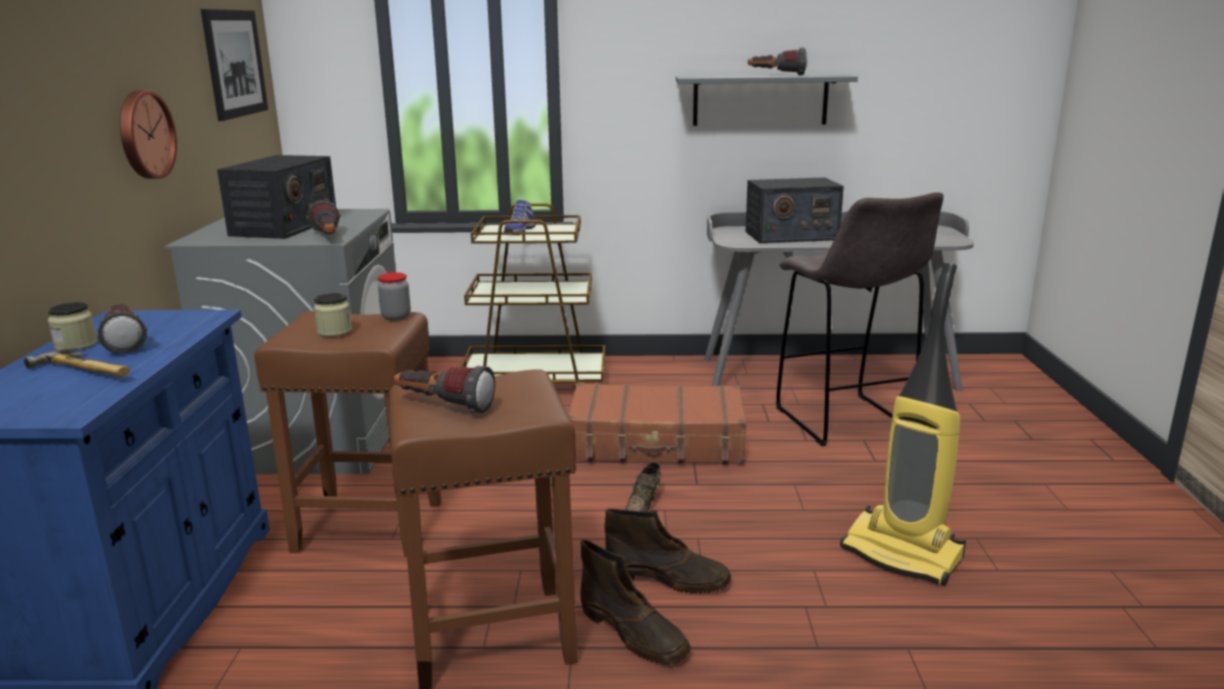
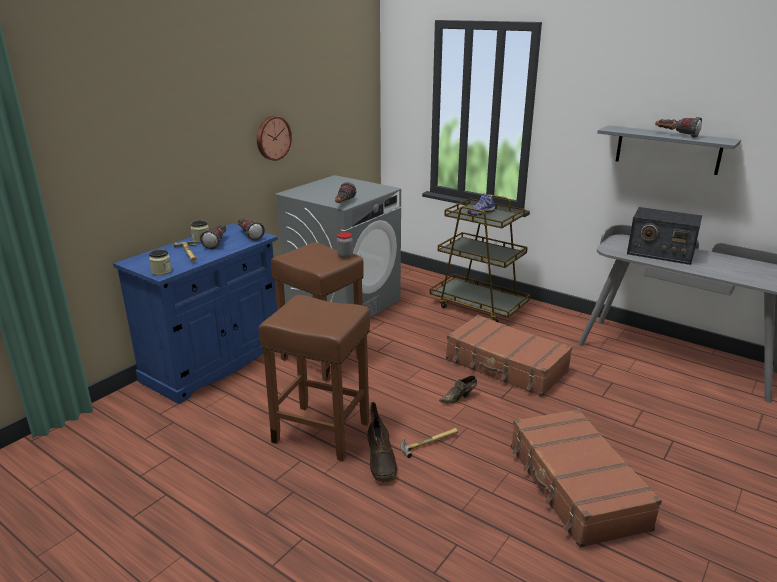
camera: 35 degrees right, 5 degrees up
(235, 63) = (348, 94): picture -> none
(284, 226) = (336, 191): radio -> none
(334, 331) = (311, 257): jar -> jar (161, 271)
(443, 406) = (299, 312): flashlight -> flashlight (248, 235)
(669, 578) = (427, 441): brown boot -> hammer
(845, 421) = (645, 393): grey stool -> none
(903, 554) = (575, 487): vacuum cleaner -> brown suitcase

